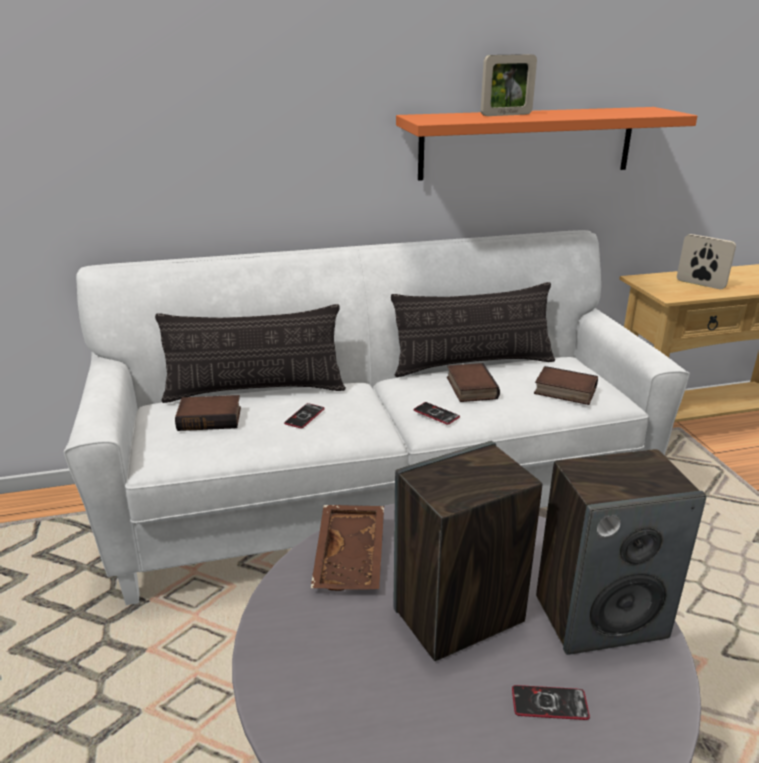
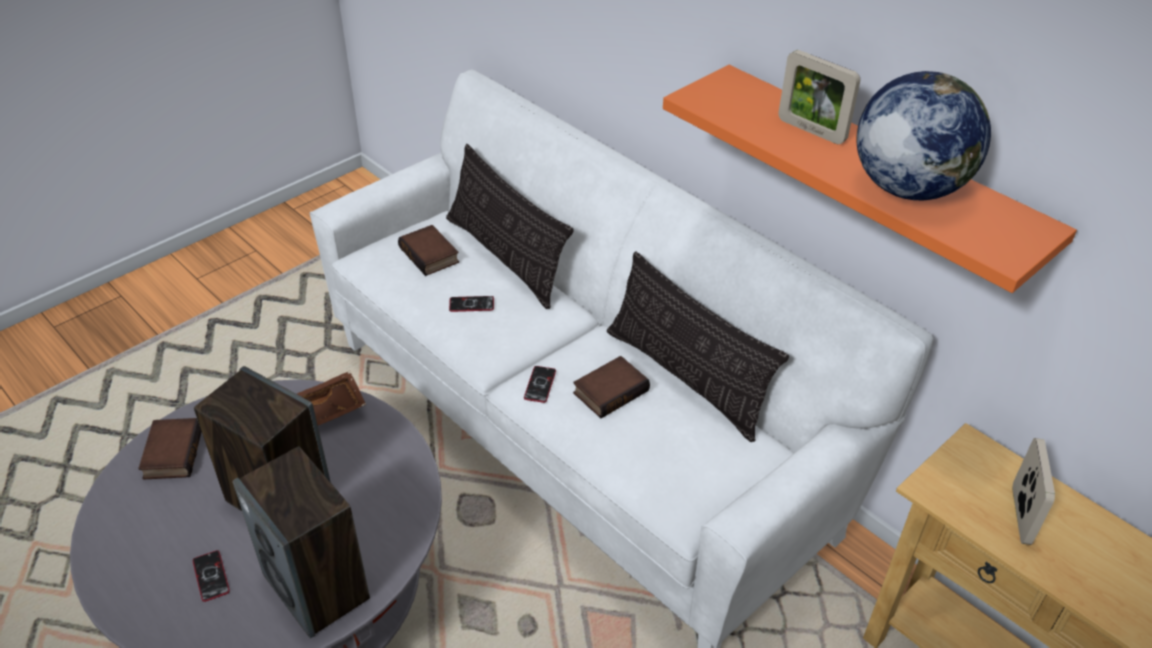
camera: 60 degrees right, 15 degrees up
(564, 391) = (658, 466): book -> book (171, 452)
(591, 113) = (907, 188): none -> globe

